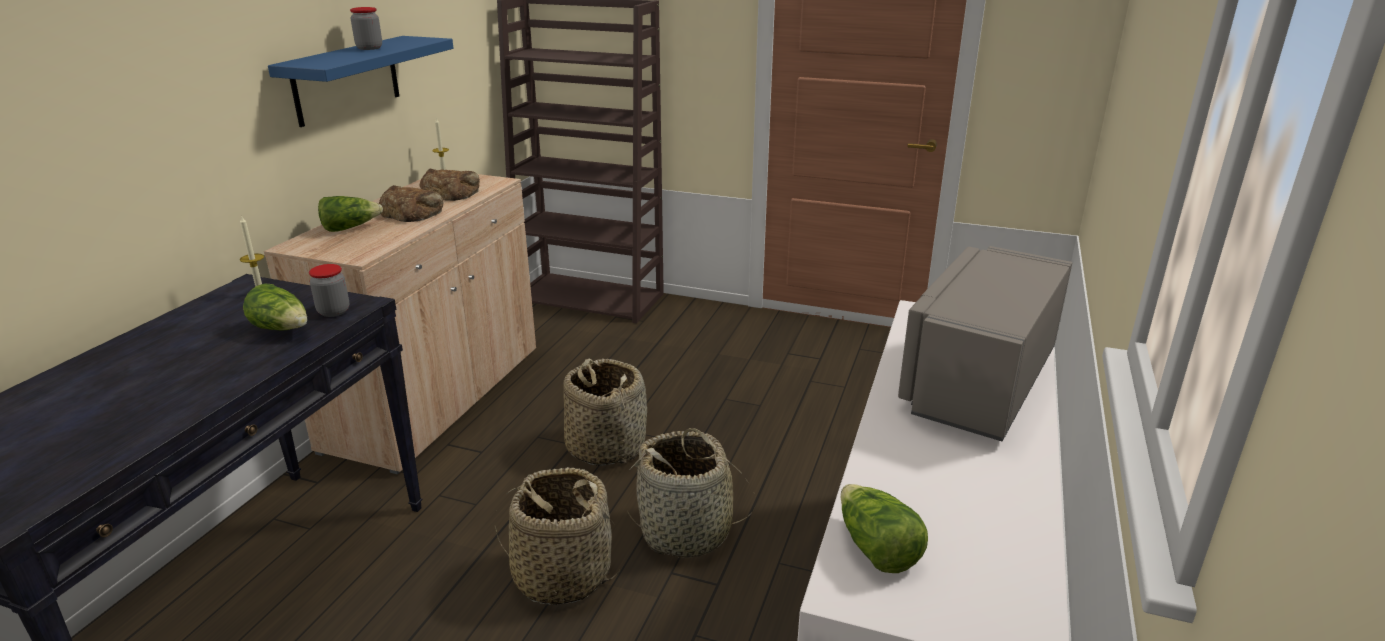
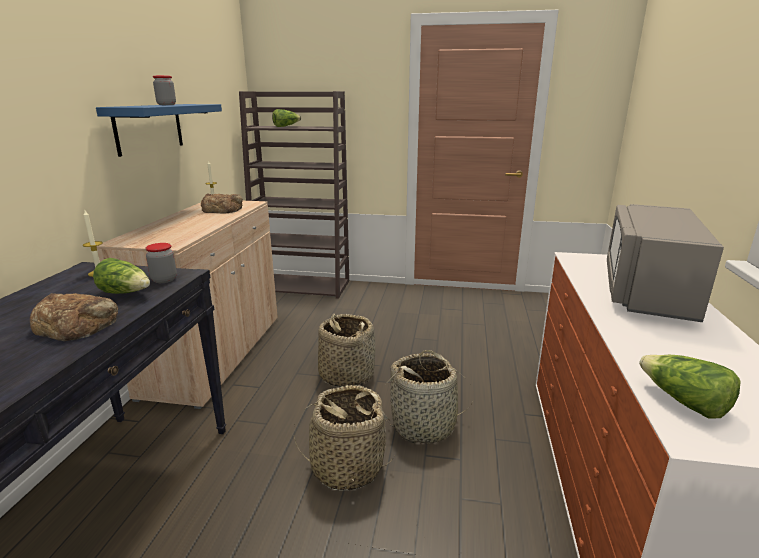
camera: 10 degrees left, 5 degrees down
(350, 228) = (157, 230): lettuce -> lettuce (286, 126)
(412, 212) = (200, 220): bread -> bread (77, 324)

